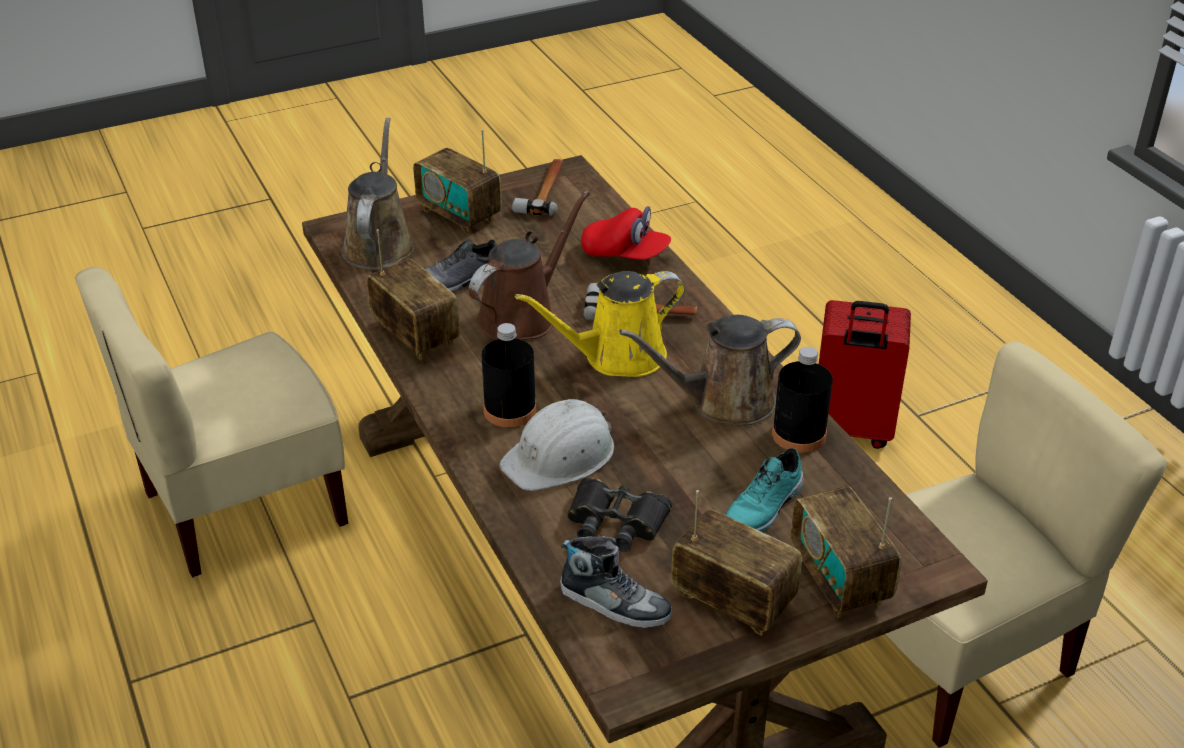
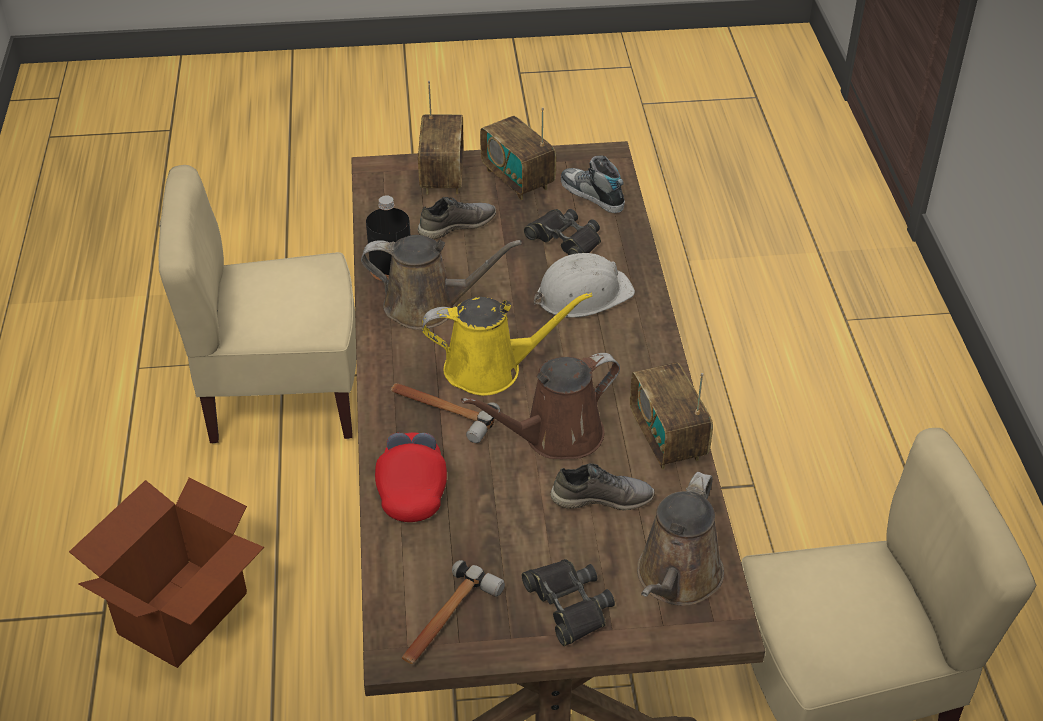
camera: 160 degrees left, 5 degrees up
(459, 215) = (568, 605): radio -> black binoculars
(510, 410) = (607, 341): black bottle -> none
(625, 254) = (412, 488): red cap -> red cap turned 45 degrees clockwise
(765, 508) = (456, 225): turquoise shoe -> grey shoe
(850, 430) = (185, 614): red suitcase -> cardboard box

